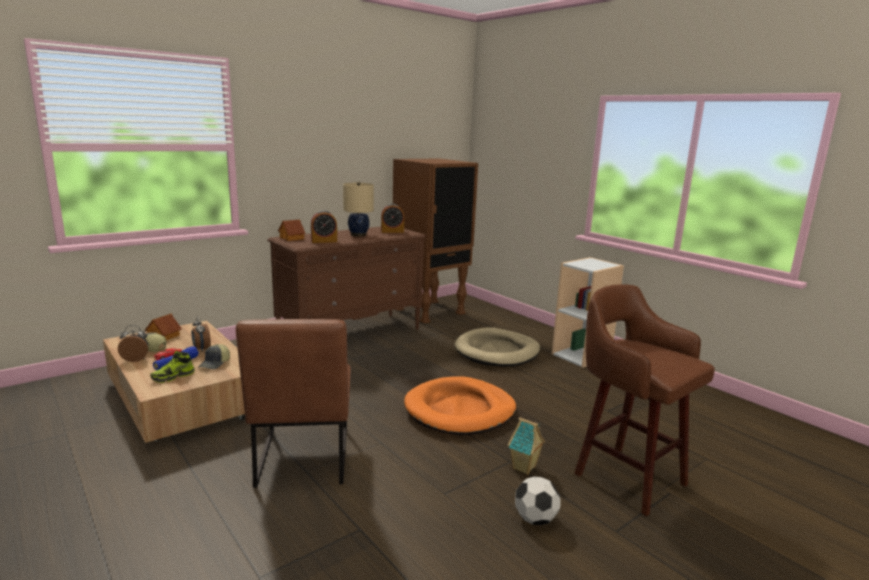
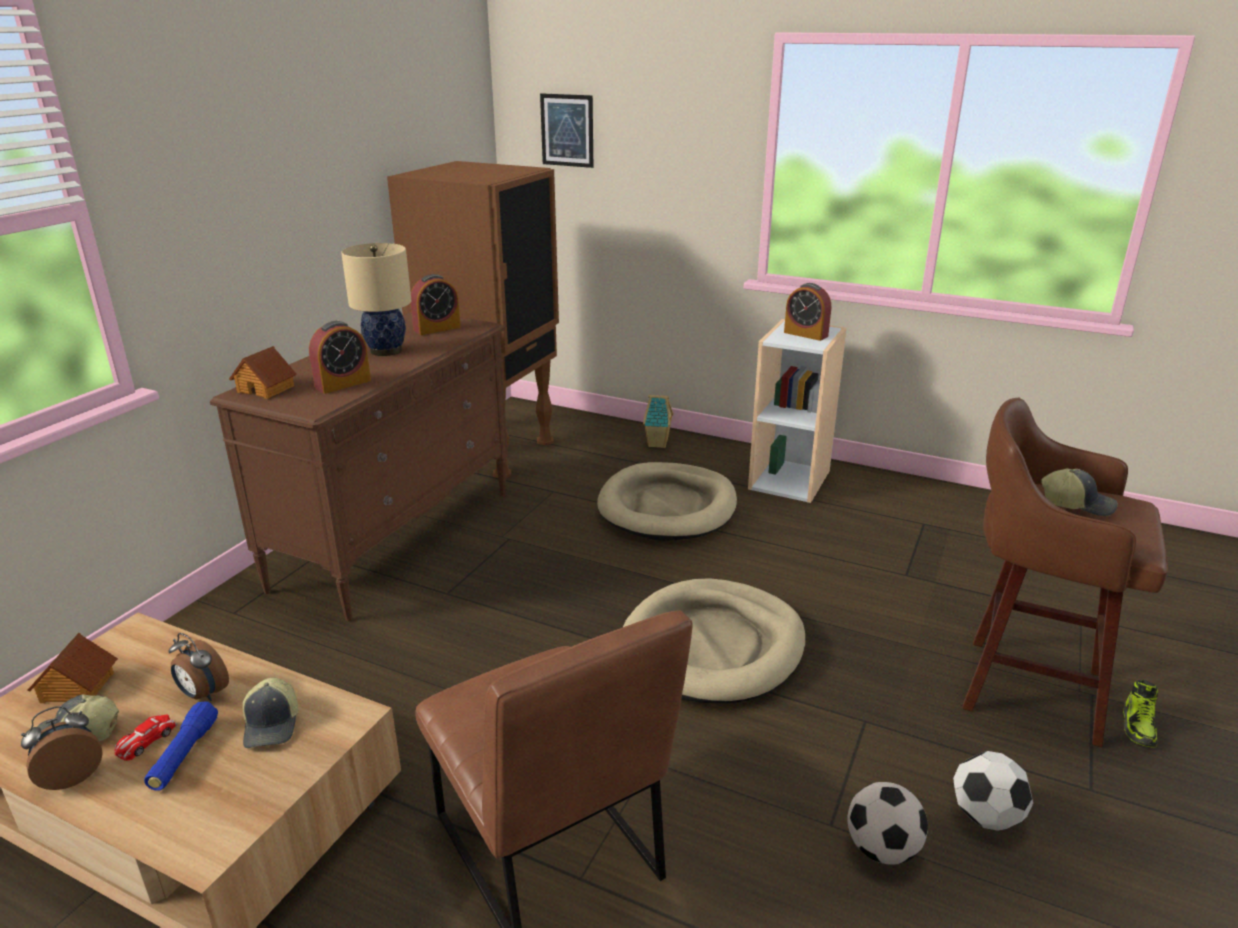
camera: 25 degrees left, 10 degrees up
(173, 376) = (212, 793): shoe -> shoe (1138, 726)
(460, 410) = (713, 646): orange dog bed -> beige dog bed
(460, 511) = (881, 849): none -> football
(500, 148) = (567, 130): none -> picture
(524, 468) = (893, 725): toy house -> toy house (658, 444)
(593, 264) = (806, 334): none -> alarm clock
(651, 351) = (1077, 503): none -> cap

